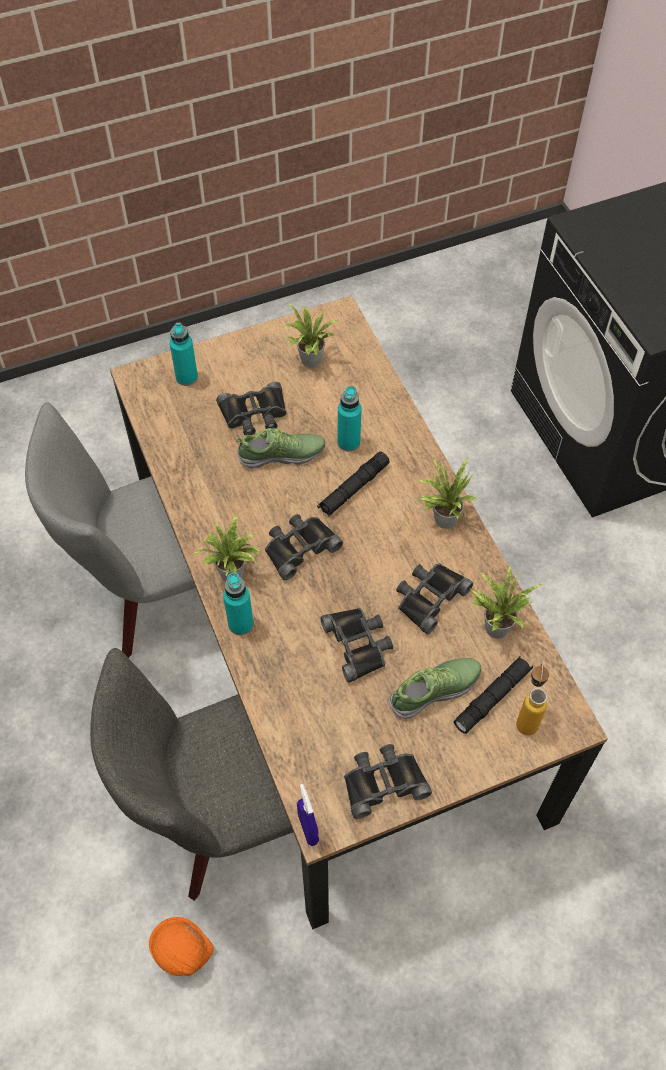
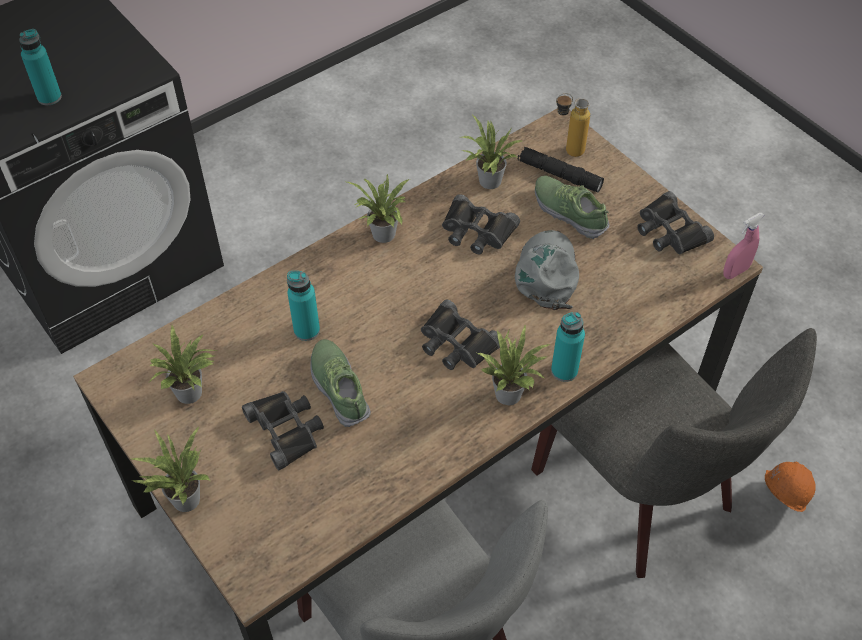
camera: 105 degrees left, 5 degrees down
(186, 377) = (242, 520): turquoise bottle -> turquoise bottle (49, 97)
(219, 347) = (183, 498): none -> potted plant
(308, 829) = (735, 272): blue spray bottle -> pink spray bottle
(353, 488) = (367, 313): black flashlight -> none
(358, 644) = (547, 273): black binoculars -> grey cap

